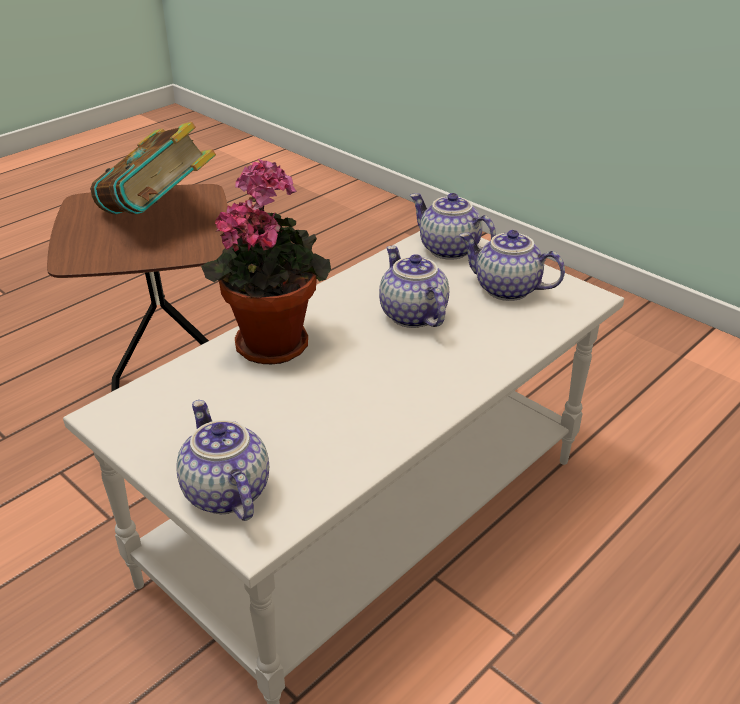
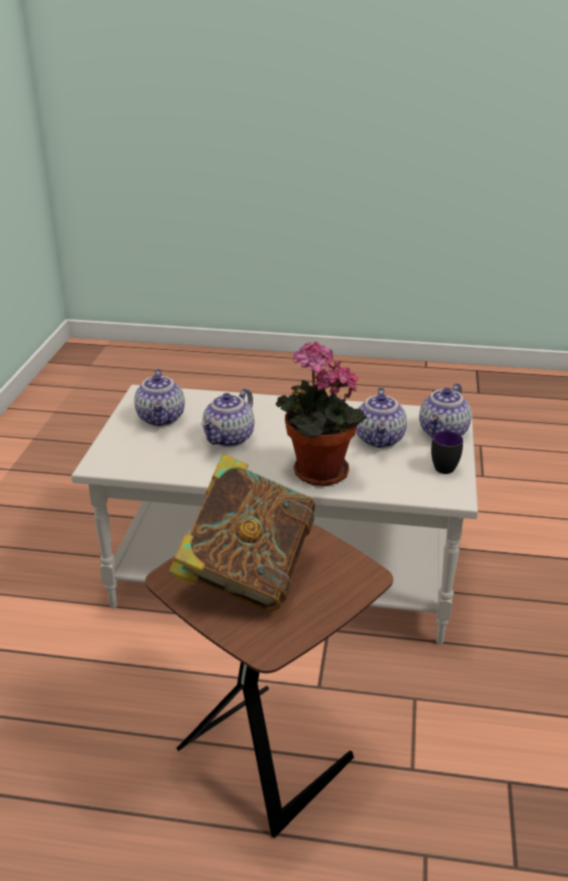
camera: 125 degrees left, 5 degrees down
(161, 444) = (445, 466): none -> mug
(448, 250) = (124, 454): teapot -> teapot (380, 440)

